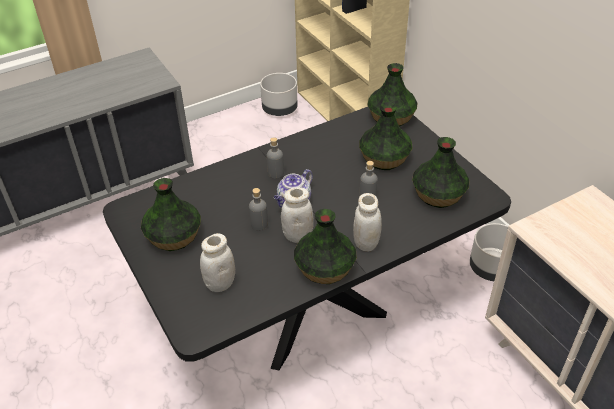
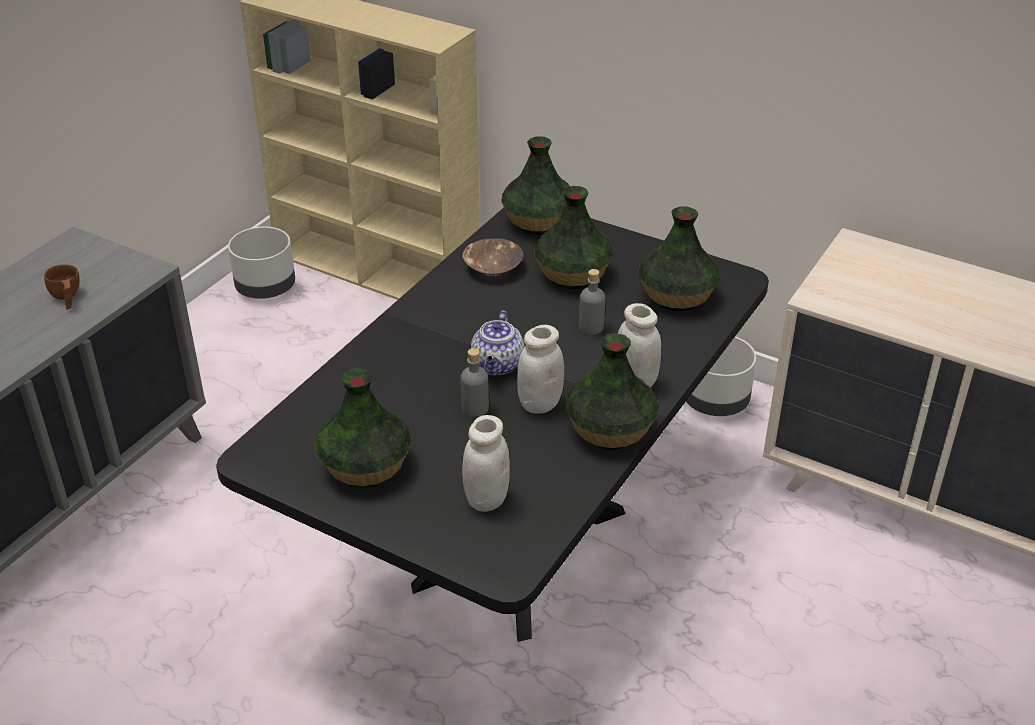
camera: 30 degrees left, 5 degrees down
(114, 86) = (66, 298): none -> brown cup
(276, 173) = (440, 338): grey bottle -> none
(340, 138) = (492, 267): none -> brown bowl

